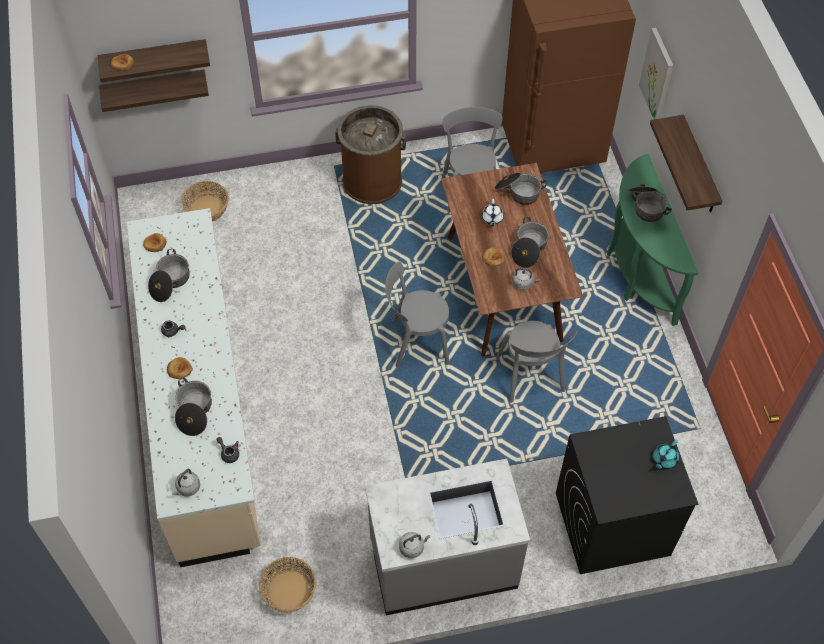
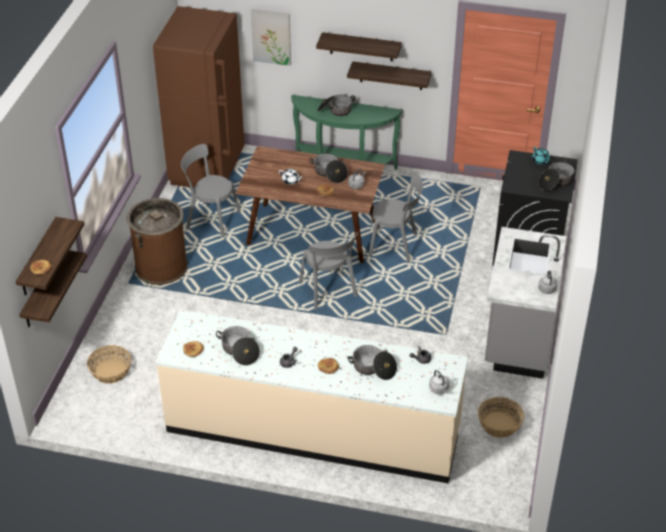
camera: 65 degrees left, 15 degrees down
(416, 342) = (328, 291): grey chair -> grey chair turned 45 degrees counterclockwise
(518, 192) = (277, 162): cooking pot -> cooking pot (555, 182)
(705, 227) = (391, 75): none -> shelf

